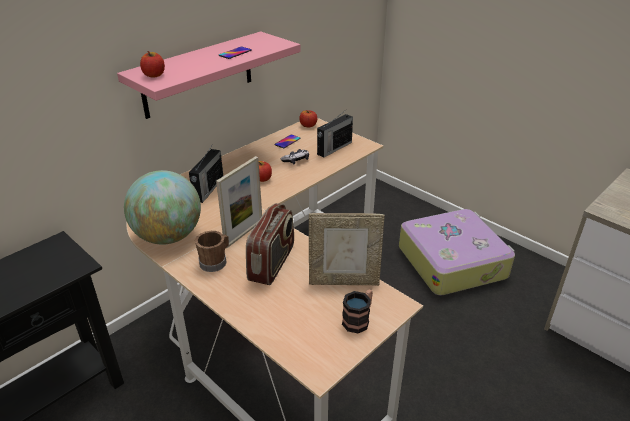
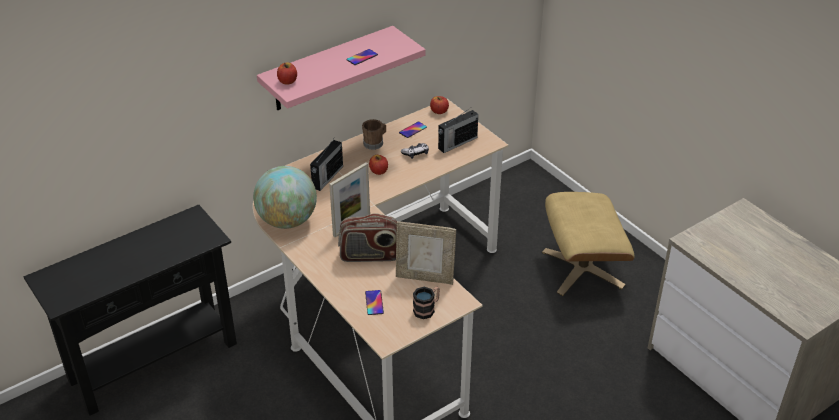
camera: 10 degrees right, 5 degrees up
(215, 262) = (323, 248): brown mug -> brown mug (375, 143)
(272, 263) = (370, 255): radio -> radio turned 60 degrees clockwise
(290, 320) = (374, 302): none -> phone
(452, 261) = (582, 268): suitcase -> beige ottoman

